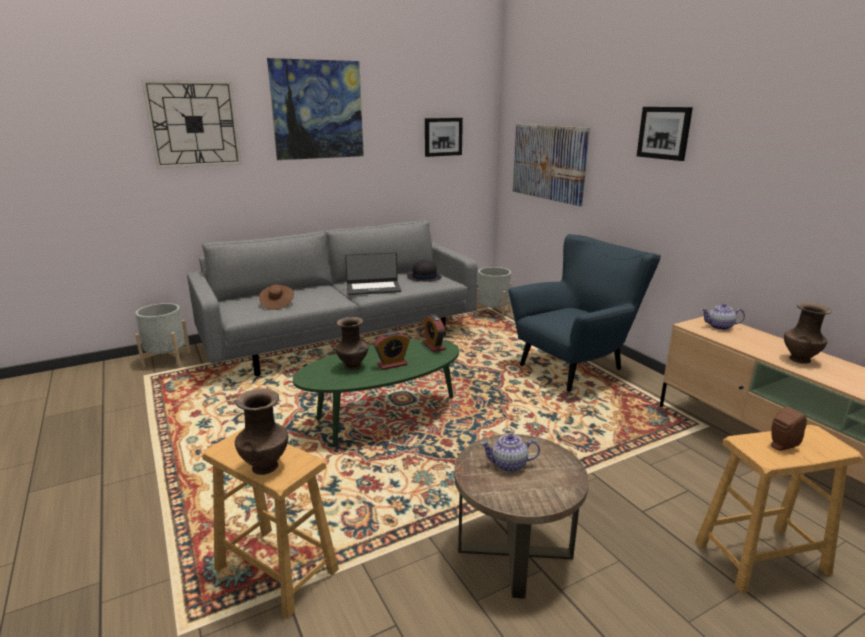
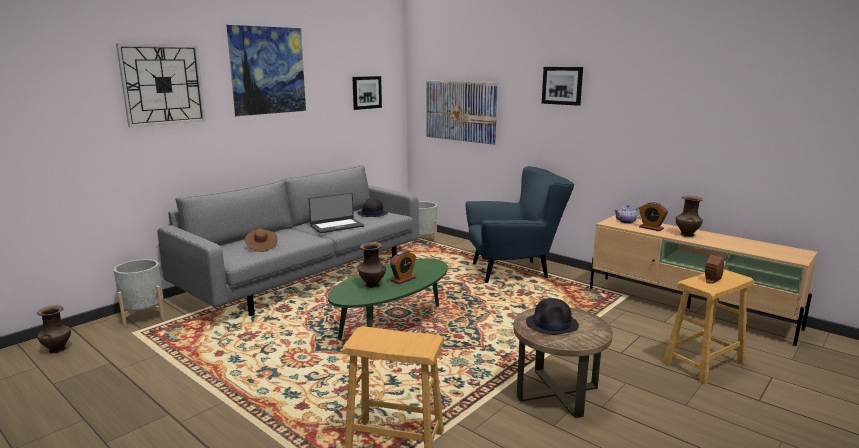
camera: 20 degrees left, 5 degrees down
(265, 466) = (404, 346): brown vase -> brown vase (57, 349)
(434, 346) = (424, 263): alarm clock -> alarm clock (651, 228)
(508, 465) = (552, 324): teapot -> black hat
(577, 366) = (515, 271): blue armchair -> blue armchair turned 45 degrees clockwise

